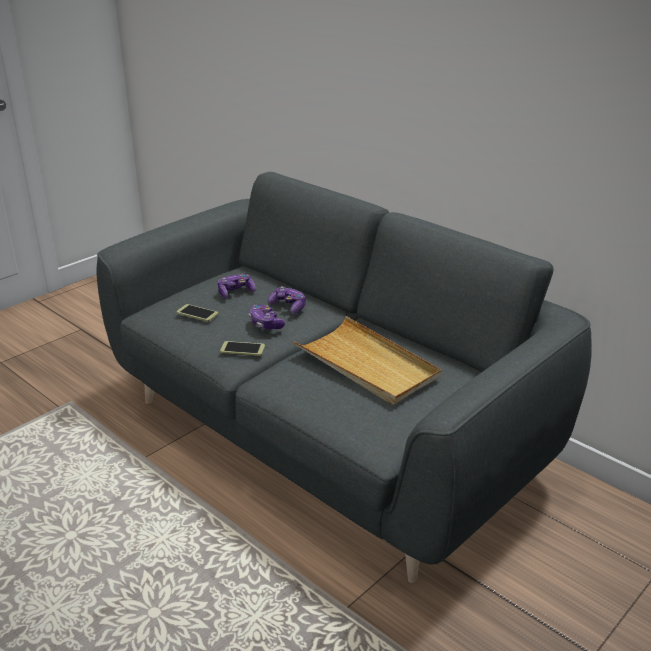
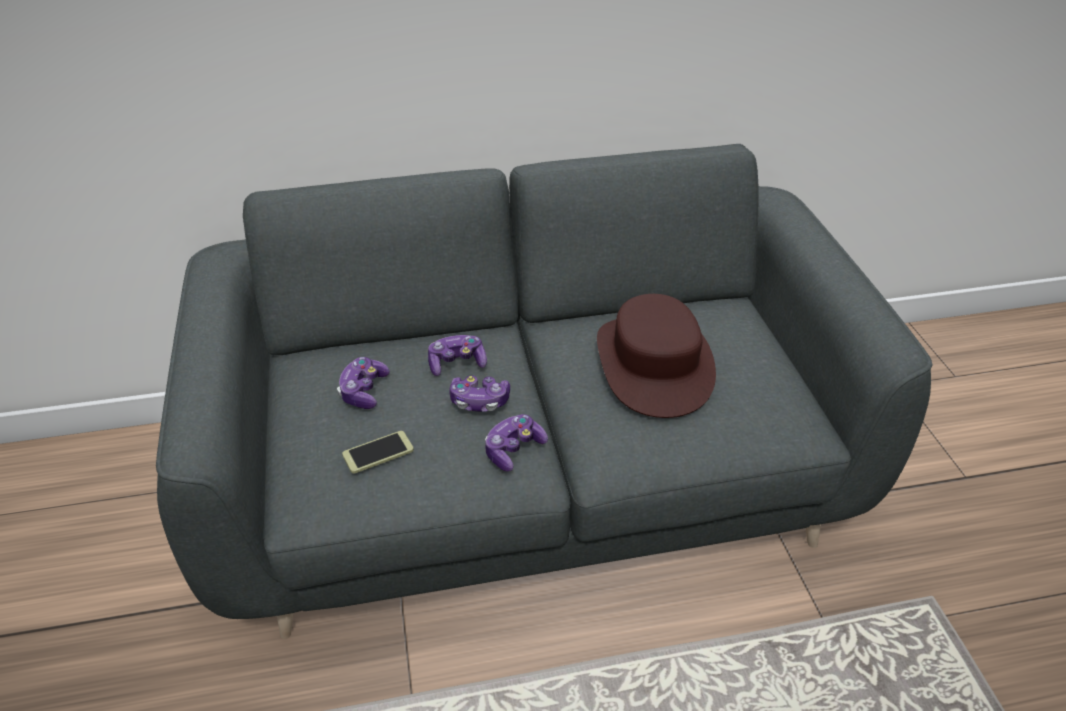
camera: 55 degrees left, 10 degrees up
(242, 349) = (513, 450): phone -> game controller
(367, 364) = (654, 365): beige tray -> brown hat

